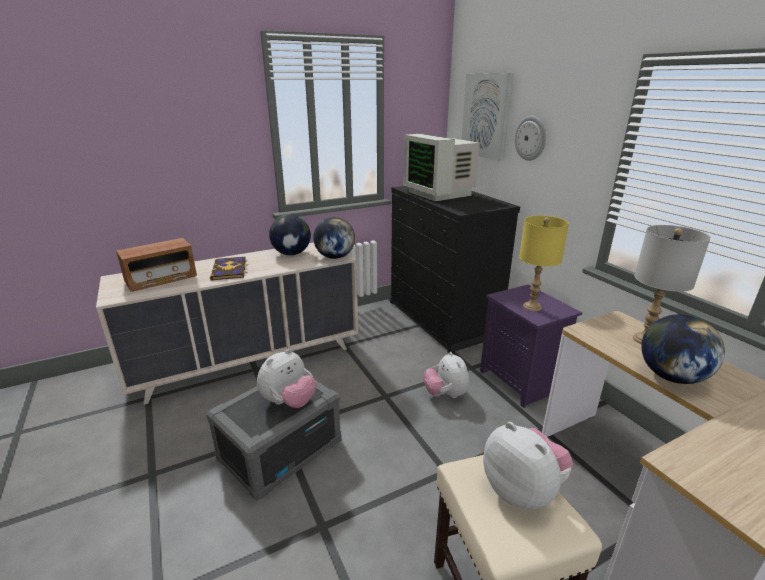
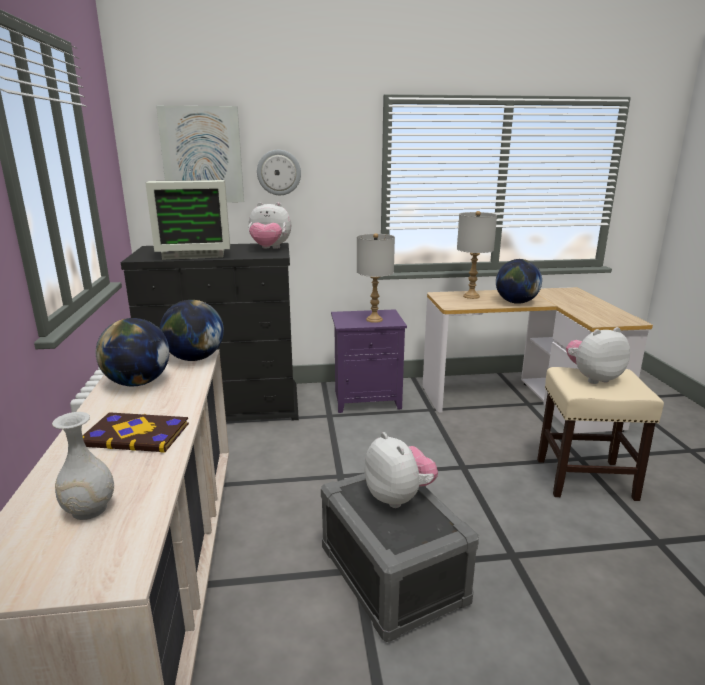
camera: 70 degrees left, 5 degrees down
(161, 280) = (89, 509): radio -> white vase
(446, 394) = (360, 439): plush toy -> plush toy (270, 249)
(532, 307) = (374, 320): yellow table lamp -> grey table lamp

